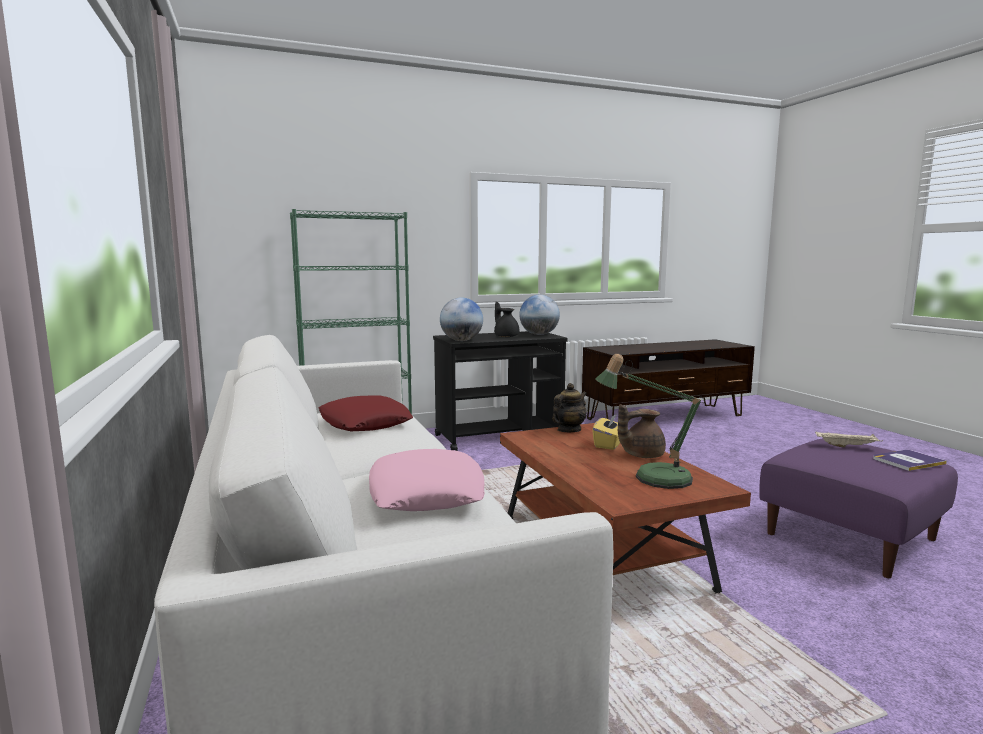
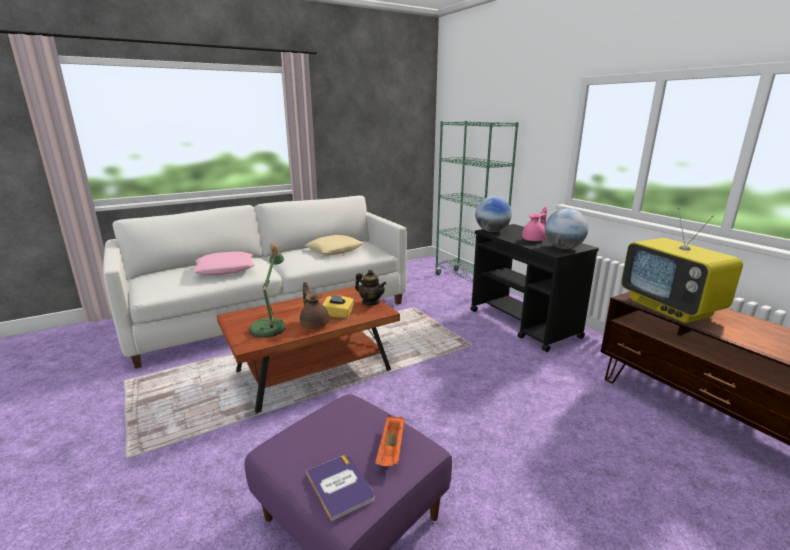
camera: 80 degrees right, 10 degrees up
(364, 423) = (334, 250): red pillow -> beige pillow
(506, 336) = (534, 240): black teapot -> pink teapot
(634, 350) = (671, 308): none -> television
(847, 446) = (391, 450): beige tray -> orange tray

